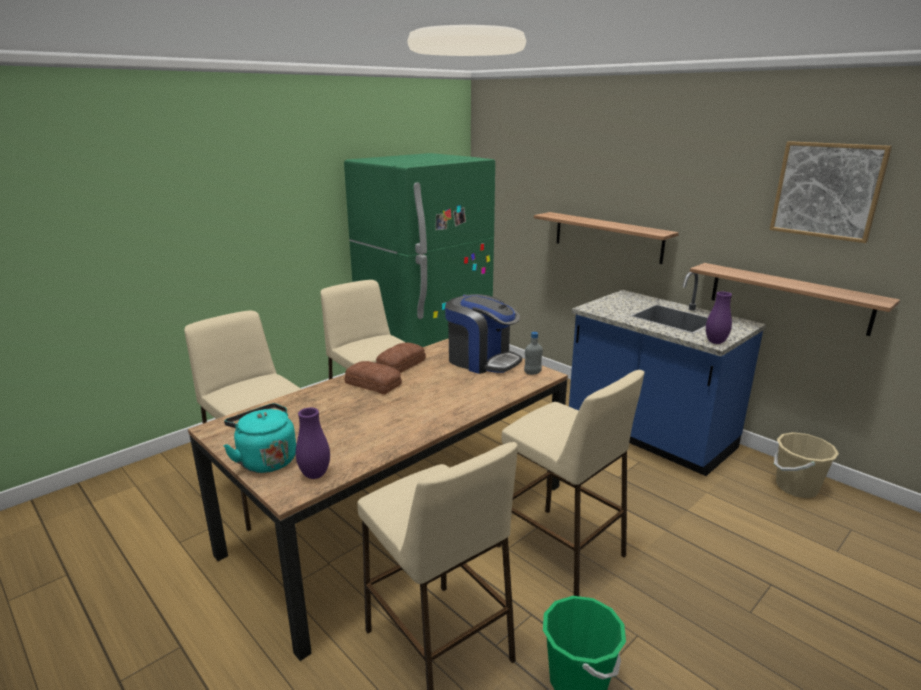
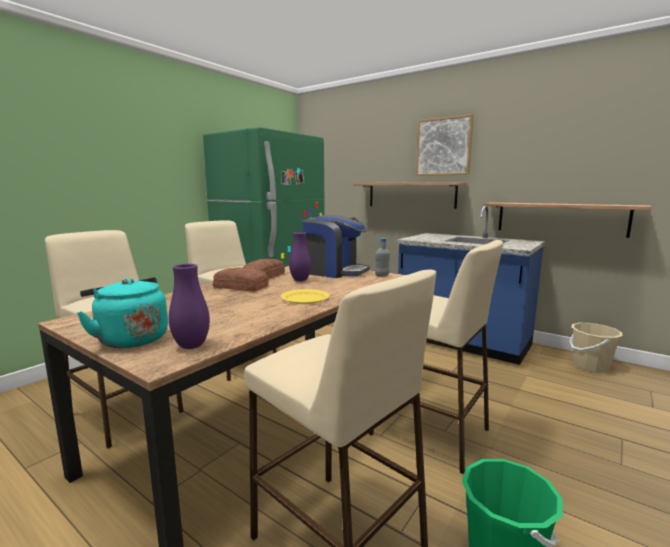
camera: 10 degrees left, 10 degrees down
(432, 411) = (304, 298): none -> yellow plate
(715, 342) = (520, 247): purple vase -> purple vase (300, 280)
(827, 190) = (582, 132): picture -> picture (443, 147)

